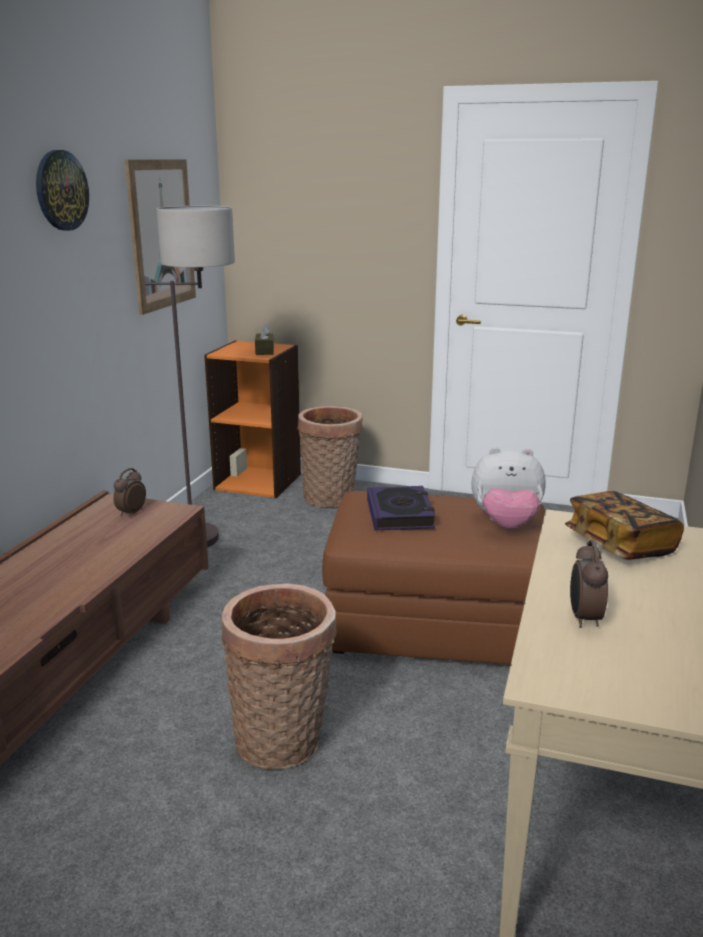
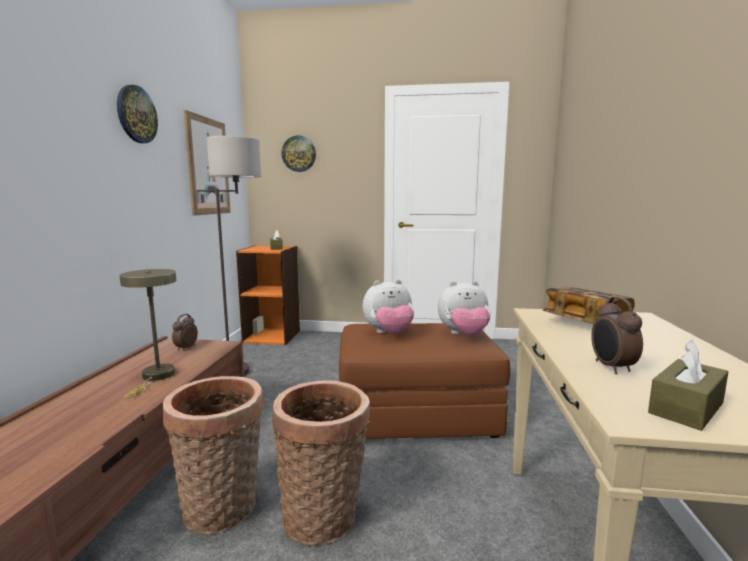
camera: 10 degrees left, 10 degrees down
(94, 555) = (156, 377): none -> beige table lamp
(302, 197) = (299, 154): none -> wall clock
(331, 499) = (323, 343): basket -> basket (223, 510)
(400, 514) = (389, 333): book -> plush toy
(613, 677) = (686, 408): none -> brown tissue box

